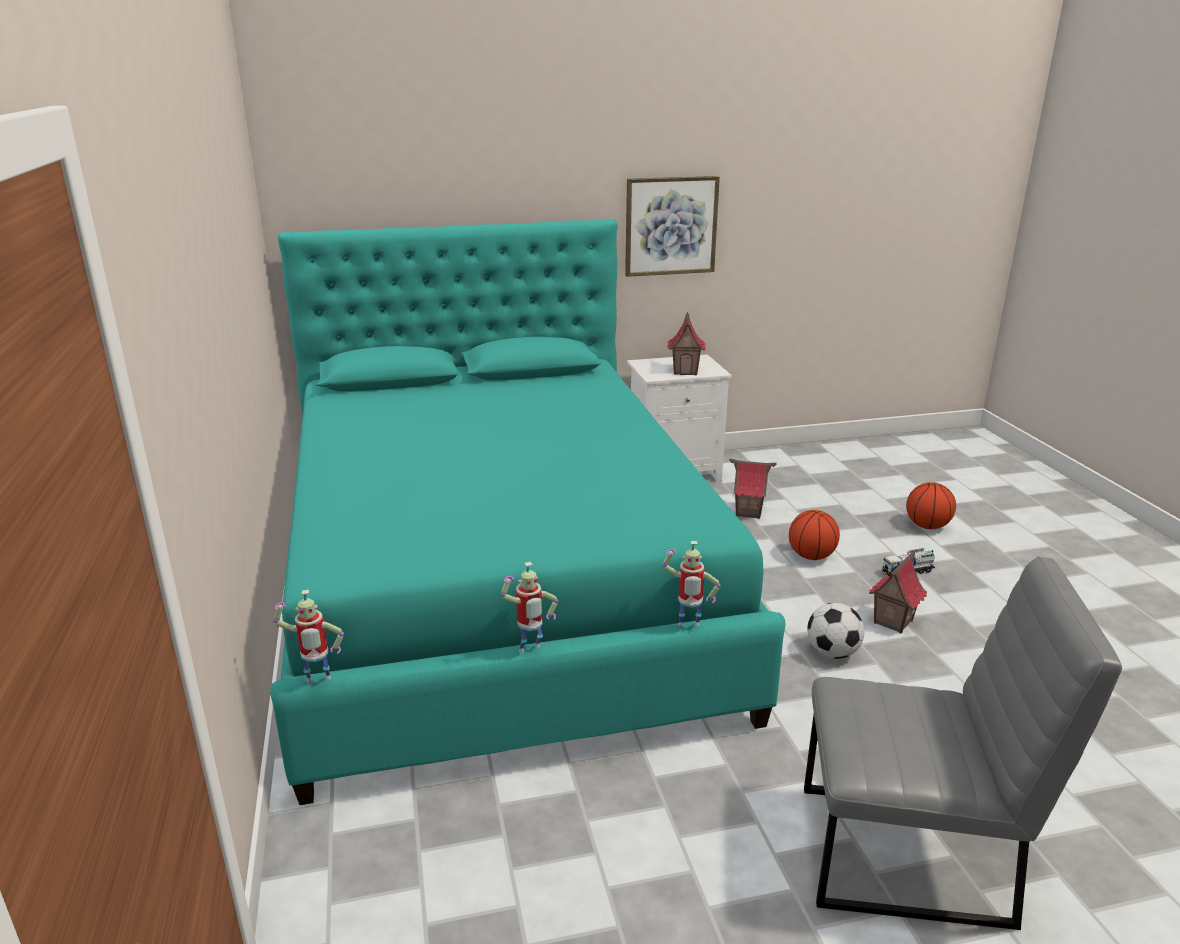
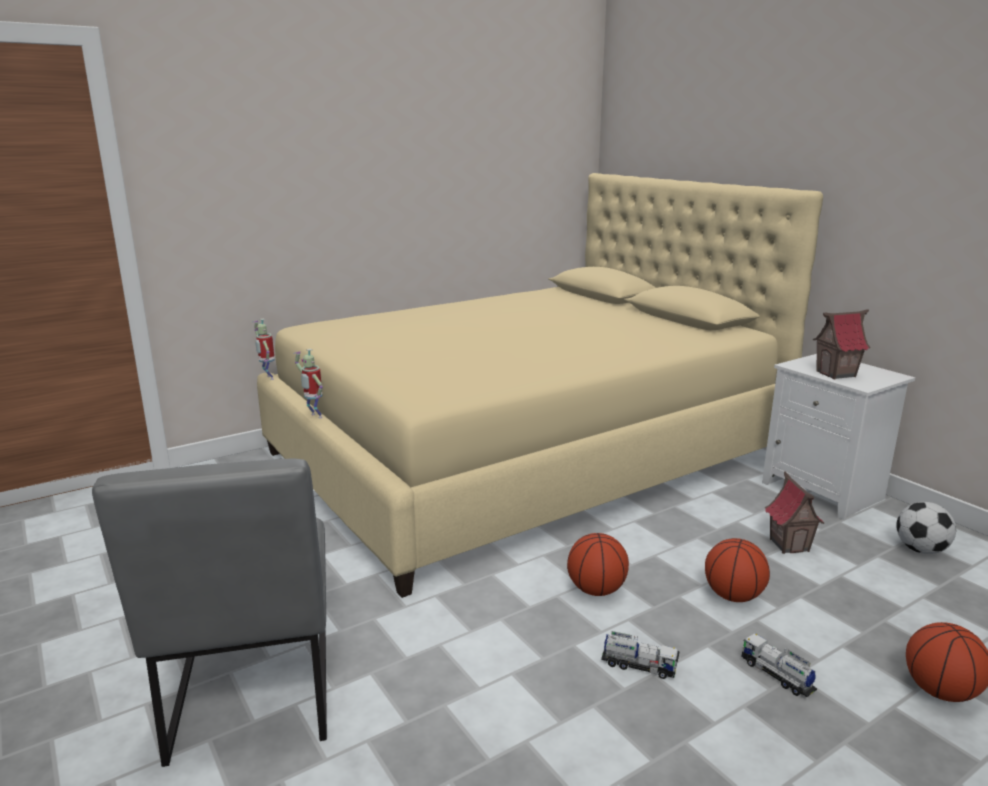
camera: 70 degrees right, 5 degrees down
(498, 586) = (525, 455): turquoise bed -> beige bed
(671, 226) = (899, 210): picture -> none
(688, 626) = (365, 457): toy robot -> none
(785, 613) = (596, 590): none -> basketball
(832, 653) = (542, 626): football -> football (920, 550)
(892, 621) = (639, 666): toy house -> toy truck

